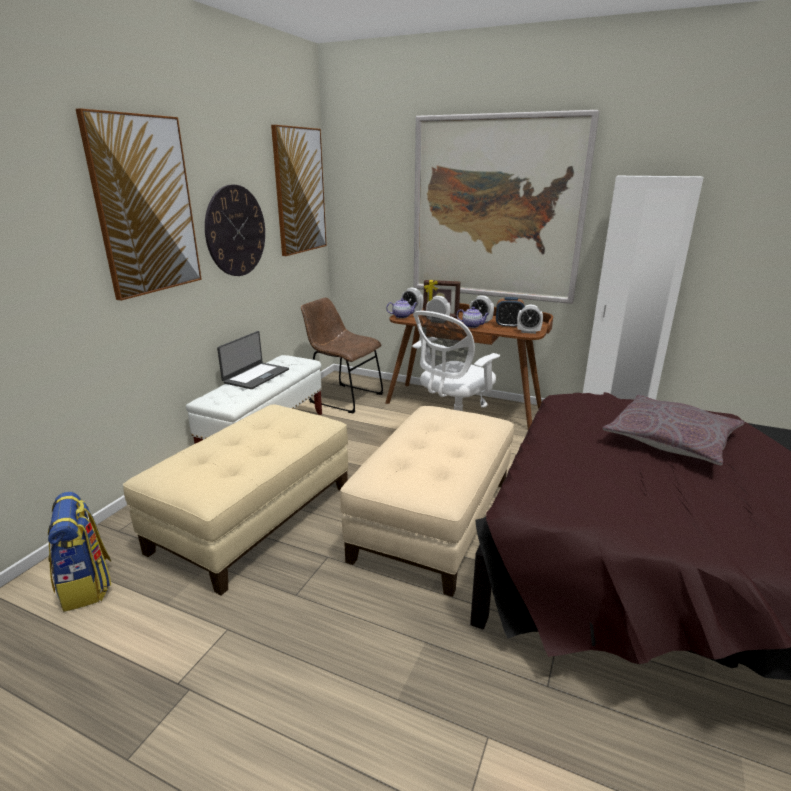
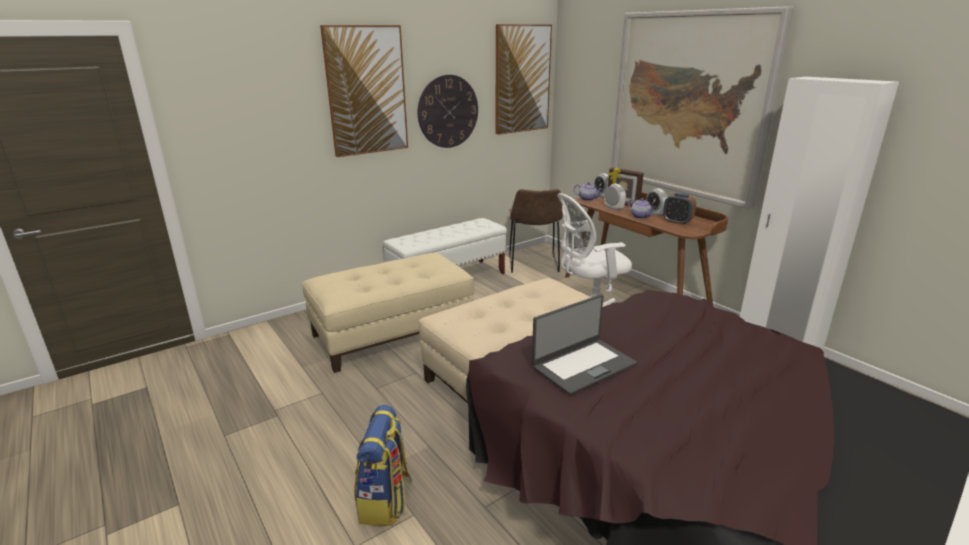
camera: 30 degrees right, 0 degrees up
(87, 585) = (272, 343): backpack -> backpack (386, 501)
(255, 376) = (445, 230): laptop -> laptop (583, 365)
(343, 397) = (533, 265): brown chair -> brown chair turned 150 degrees counterclockwise
(528, 332) = (689, 230): alarm clock -> none
(670, 440) = (705, 350): grey pillow -> none

